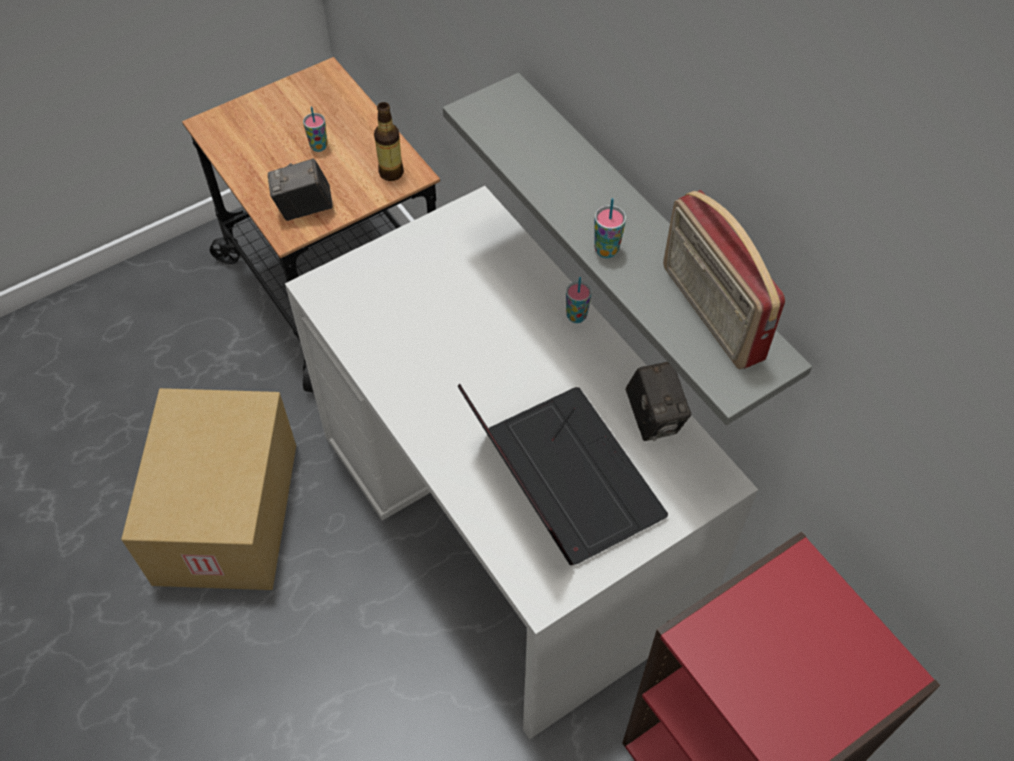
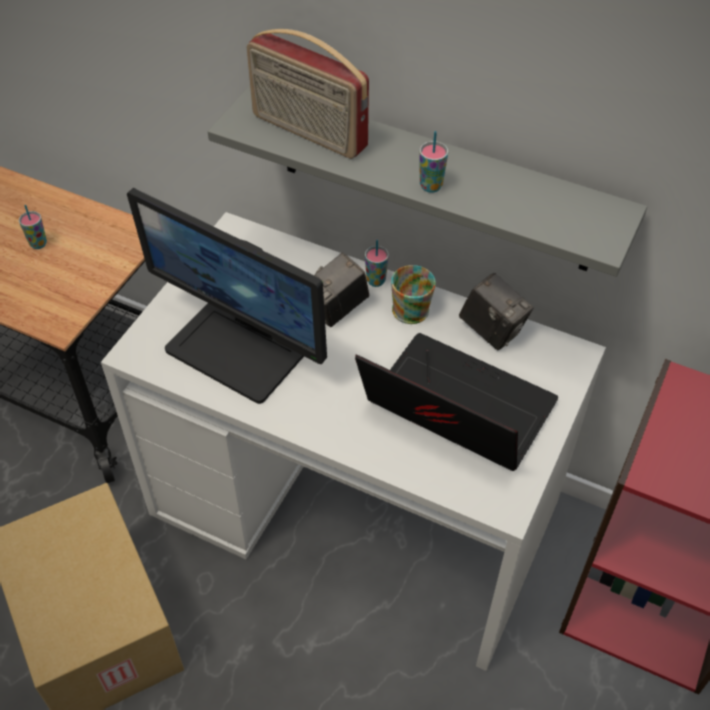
camera: 30 degrees left, 5 degrees down
(304, 208) = (61, 300): camera -> camera (337, 309)
(391, 172) = (122, 240): bottle -> none
(406, 326) = (238, 349): none -> monitor
(594, 359) = (413, 307): none -> mug
(710, 313) = (545, 199): radio -> radio (308, 132)

